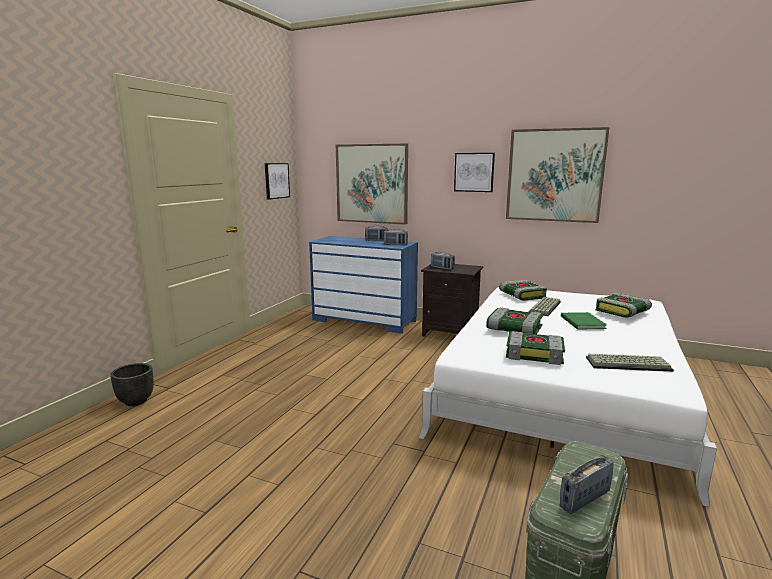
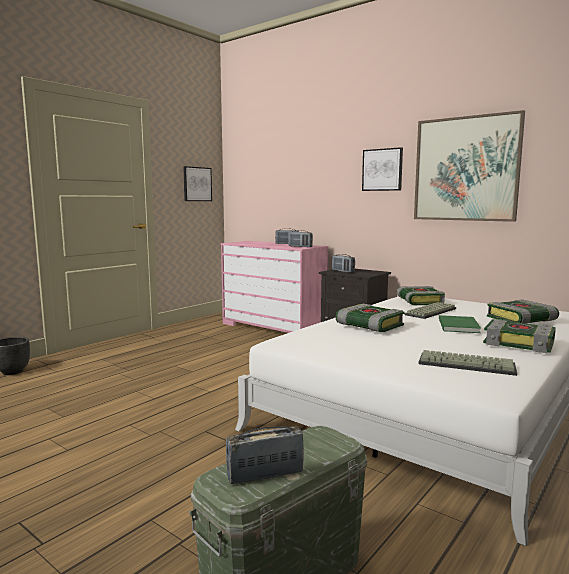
camera: 15 degrees right, 5 degrees down
(364, 320) = (273, 327): blue dresser -> pink dresser
(372, 184) = (286, 186): picture -> none
(535, 354) = (365, 347): book -> book (520, 343)

